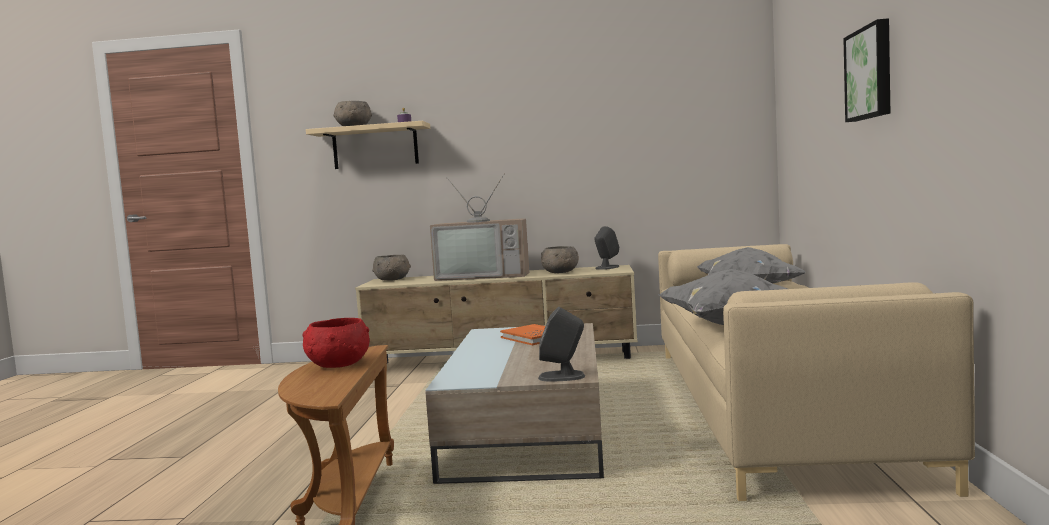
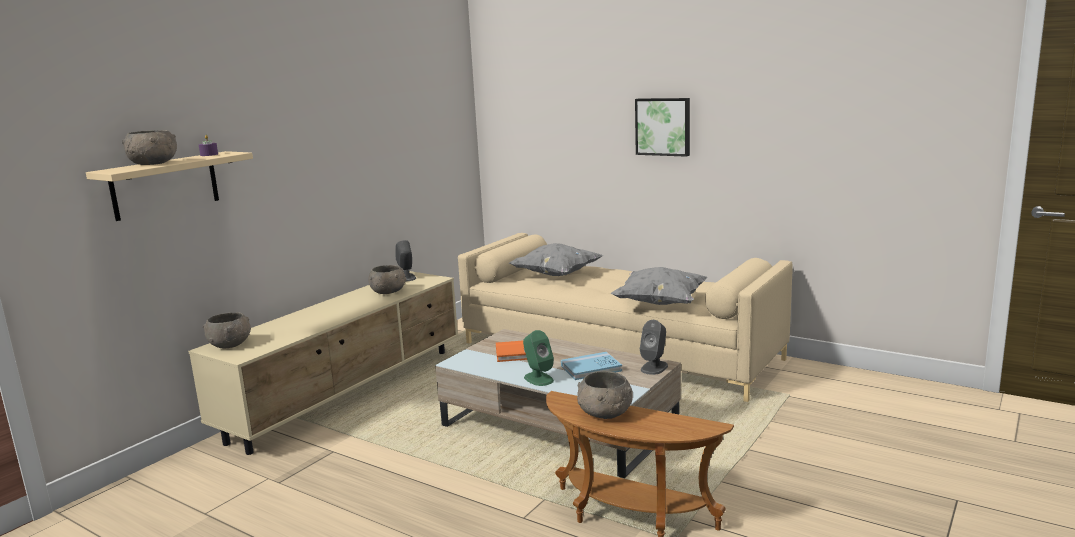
camera: 60 degrees left, 10 degrees up
(338, 365) = (605, 414): red bowl -> grey bowl
(474, 354) = (538, 379): none -> green speaker
(484, 276) = (326, 313): television -> none
(525, 360) = (591, 368): none -> blue book

